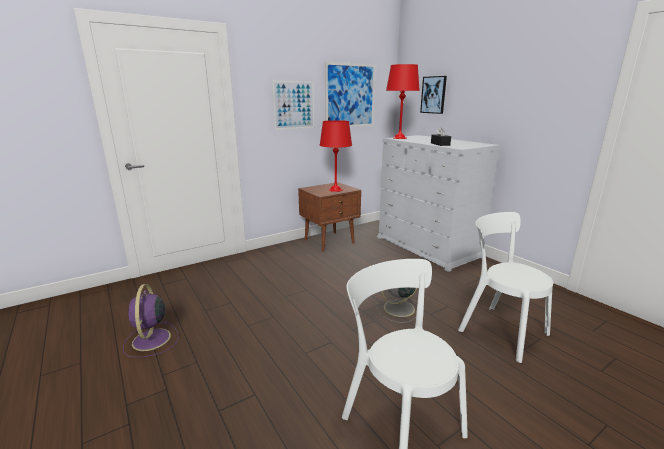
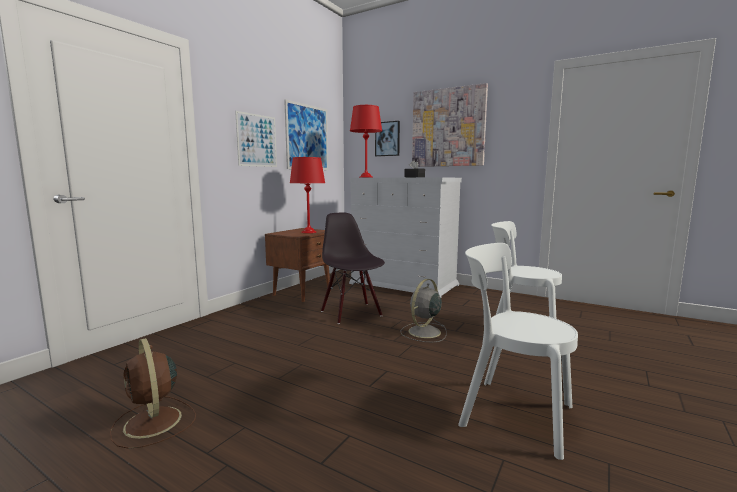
camera: 25 degrees left, 10 degrees down
(151, 340) = (153, 423): purple fan -> brown fan
(352, 272) = (352, 313): none -> black chair
(494, 86) = (448, 128): none -> picture

